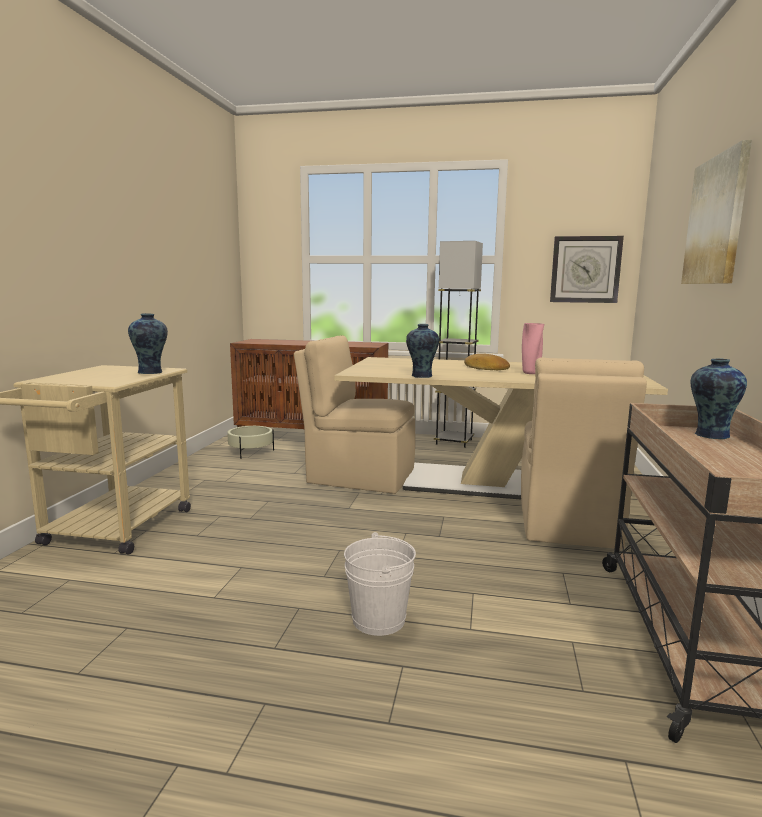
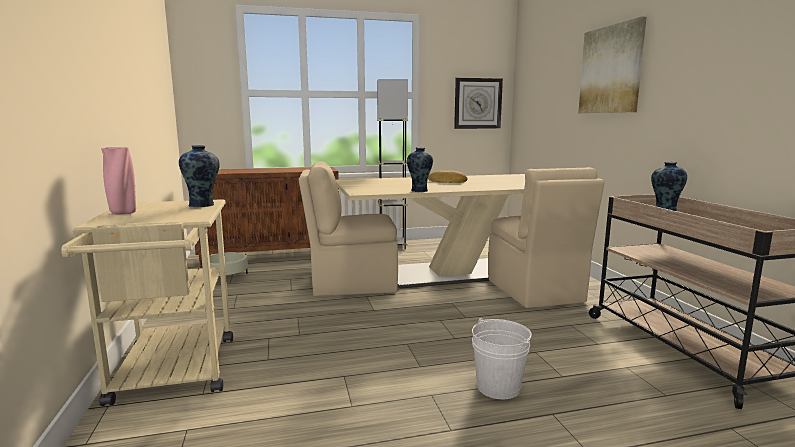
camera: 25 degrees left, 0 degrees up
(530, 373) = (486, 183): pink vase -> pink vase (123, 213)

